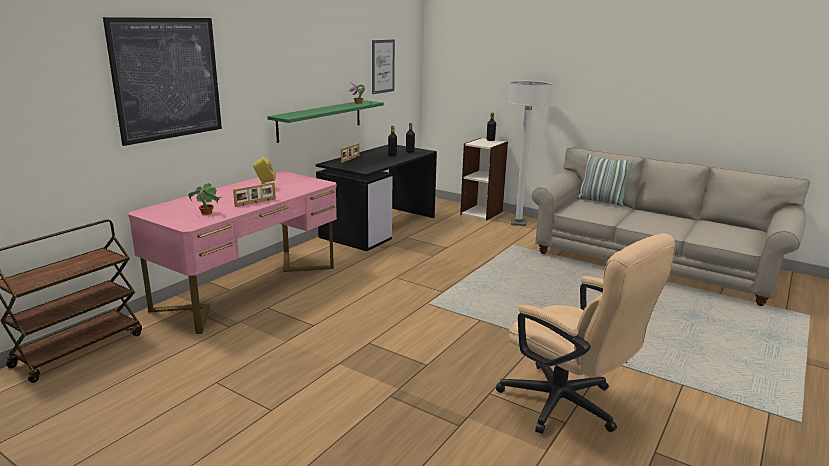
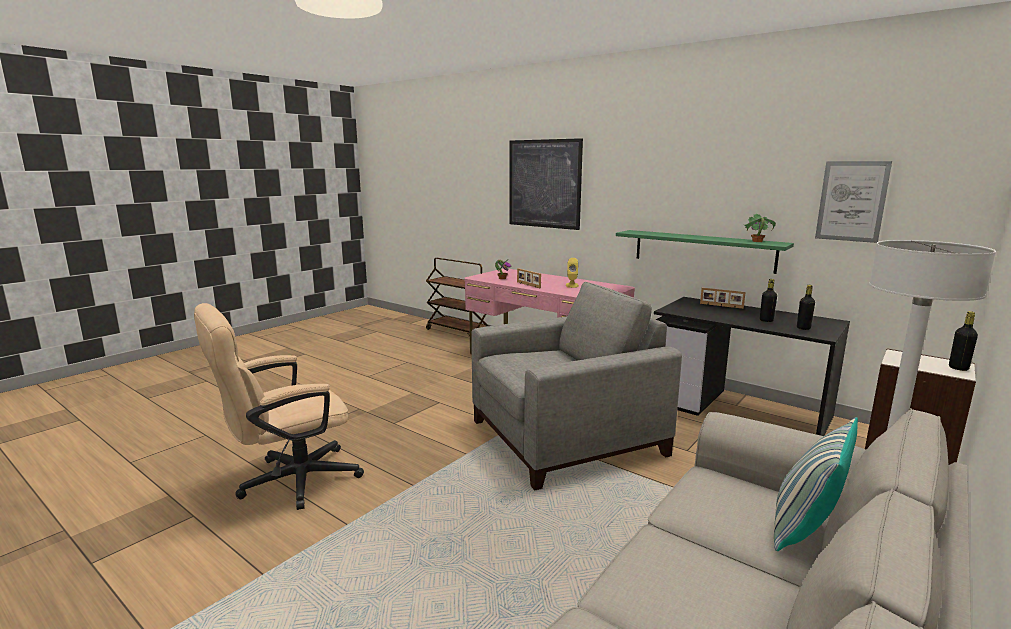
camera: 95 degrees right, 5 degrees down
(439, 282) = (564, 438): none -> grey armchair

